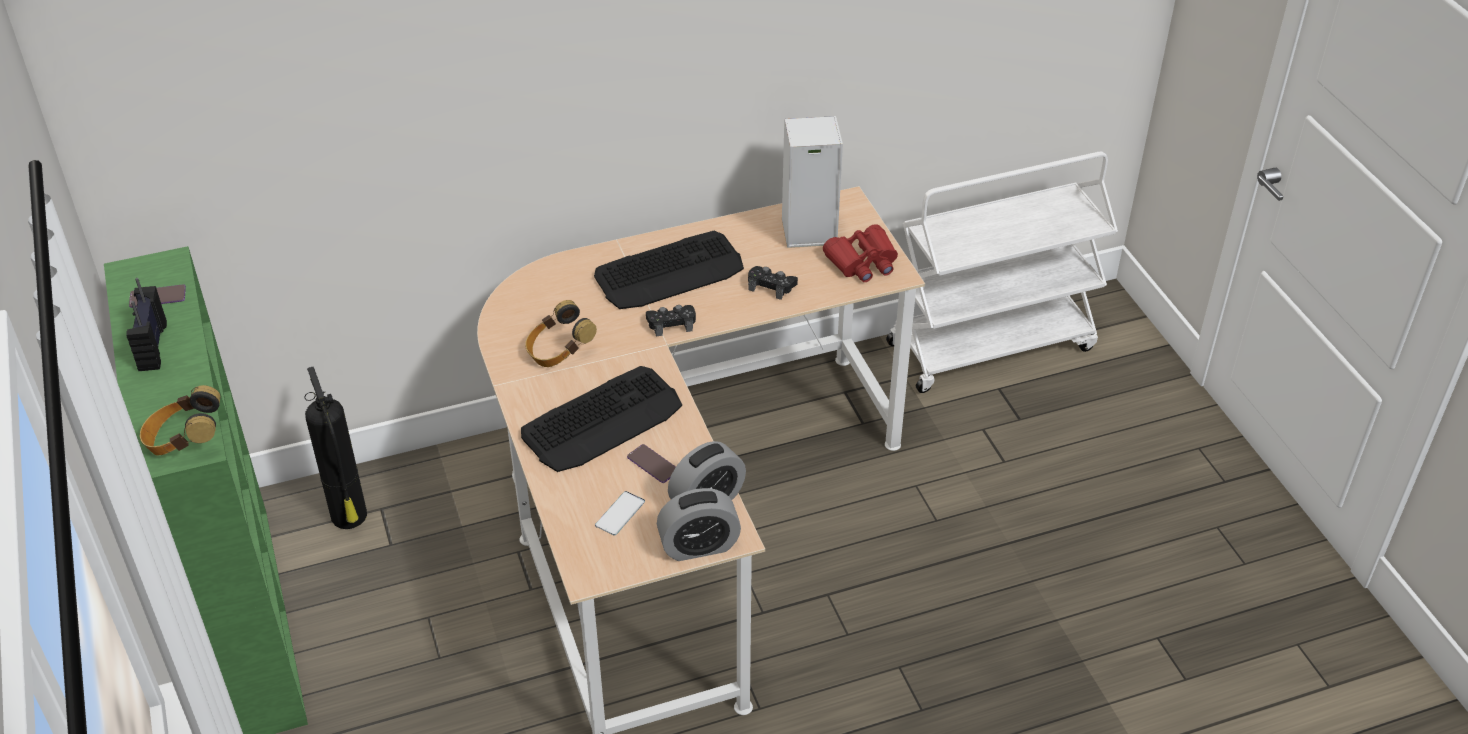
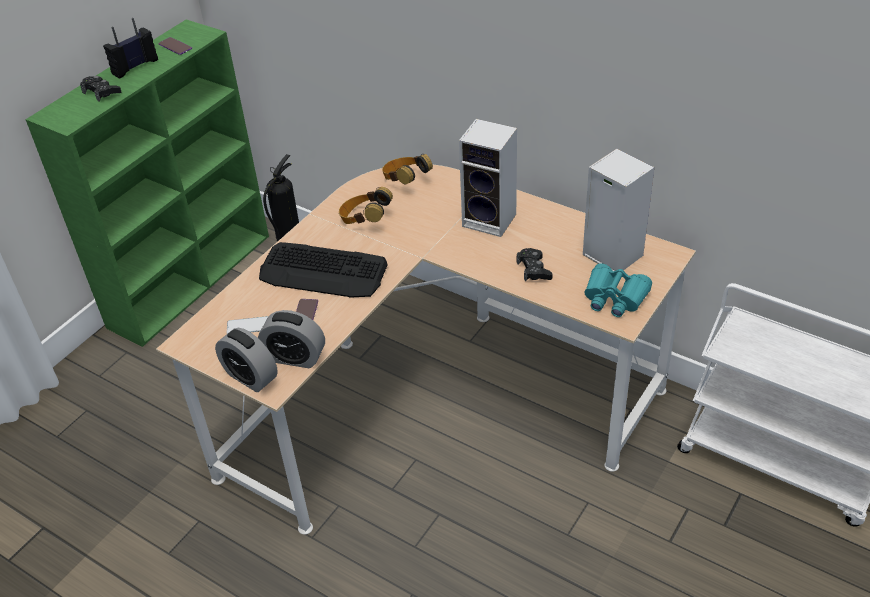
camera: 55 degrees right, 0 degrees up
(185, 441) = (70, 116): headphones -> headphones (405, 181)
(670, 272) = (491, 220): keyboard -> speaker
(671, 323) = (443, 248): black game controller -> black game controller (101, 92)
(862, 262) = (614, 297): red binoculars -> turquoise binoculars

